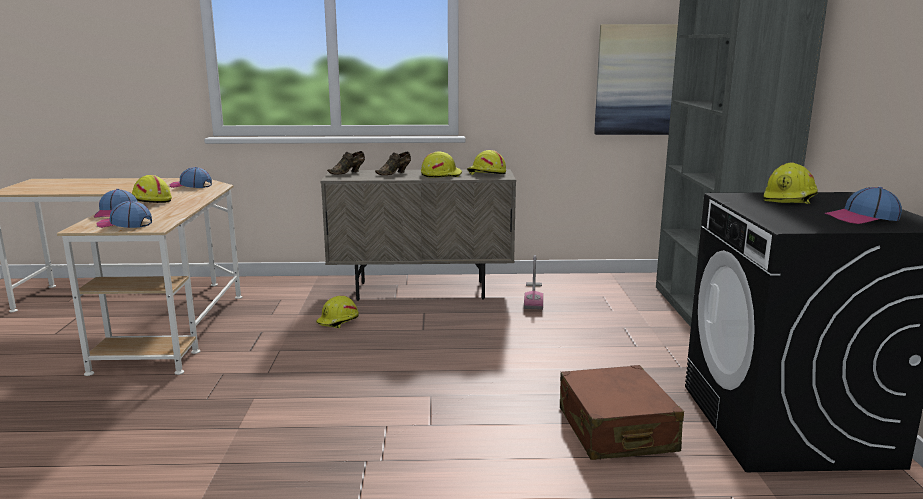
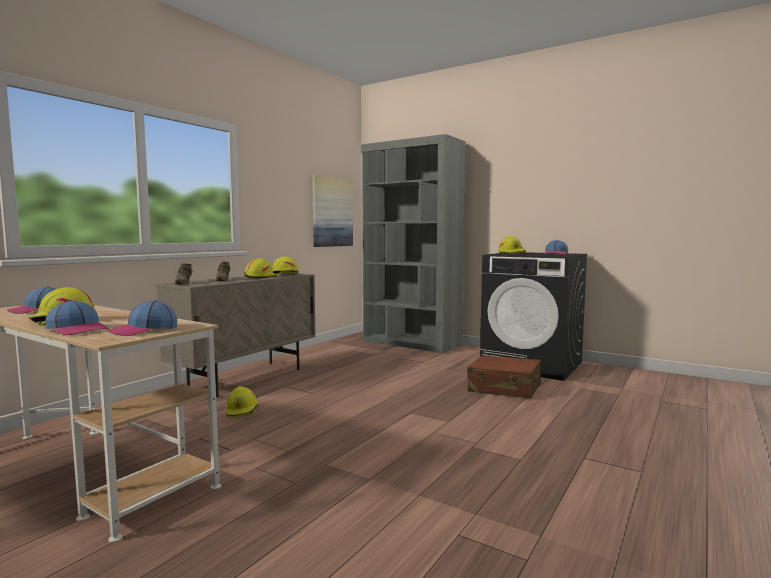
camera: 55 degrees left, 10 degrees down
(533, 297) = (321, 360): vacuum cleaner -> none

